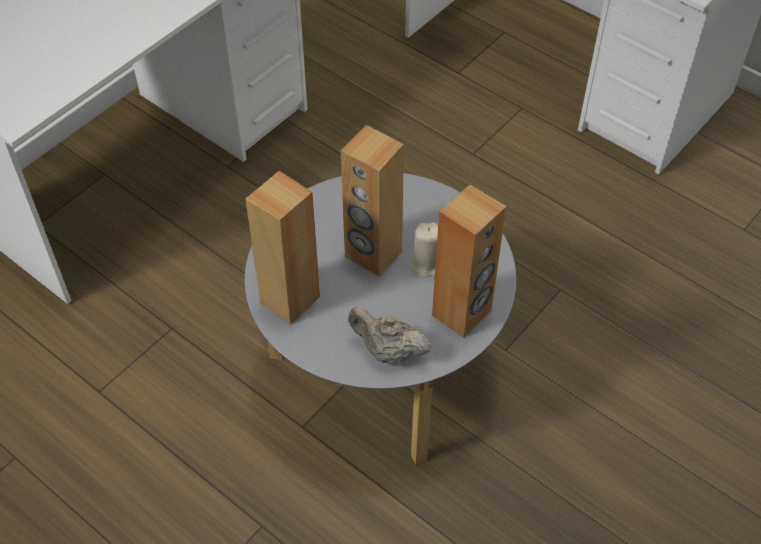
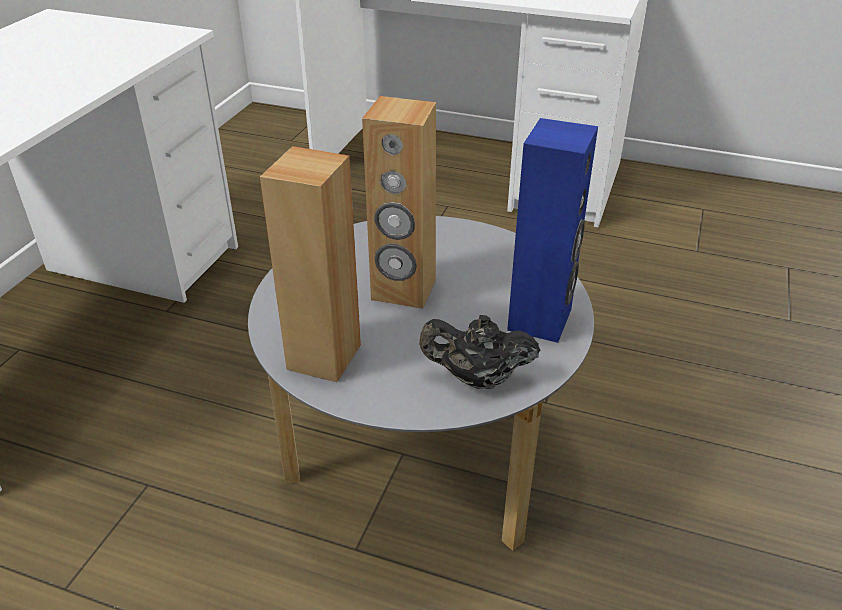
camera: 20 degrees left, 15 degrees down
(388, 351) = (477, 379): beige teapot -> black teapot
(427, 264) = (471, 285): beige candle -> none
(462, 313) = (540, 320): brown speaker -> blue speaker

